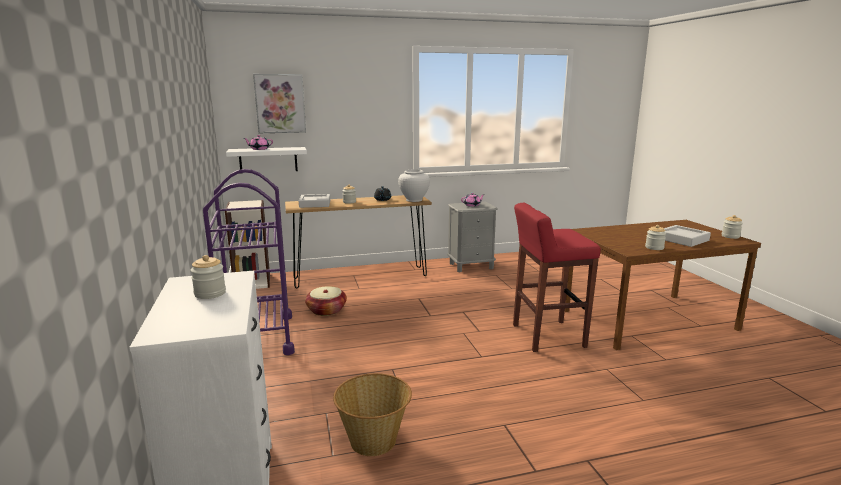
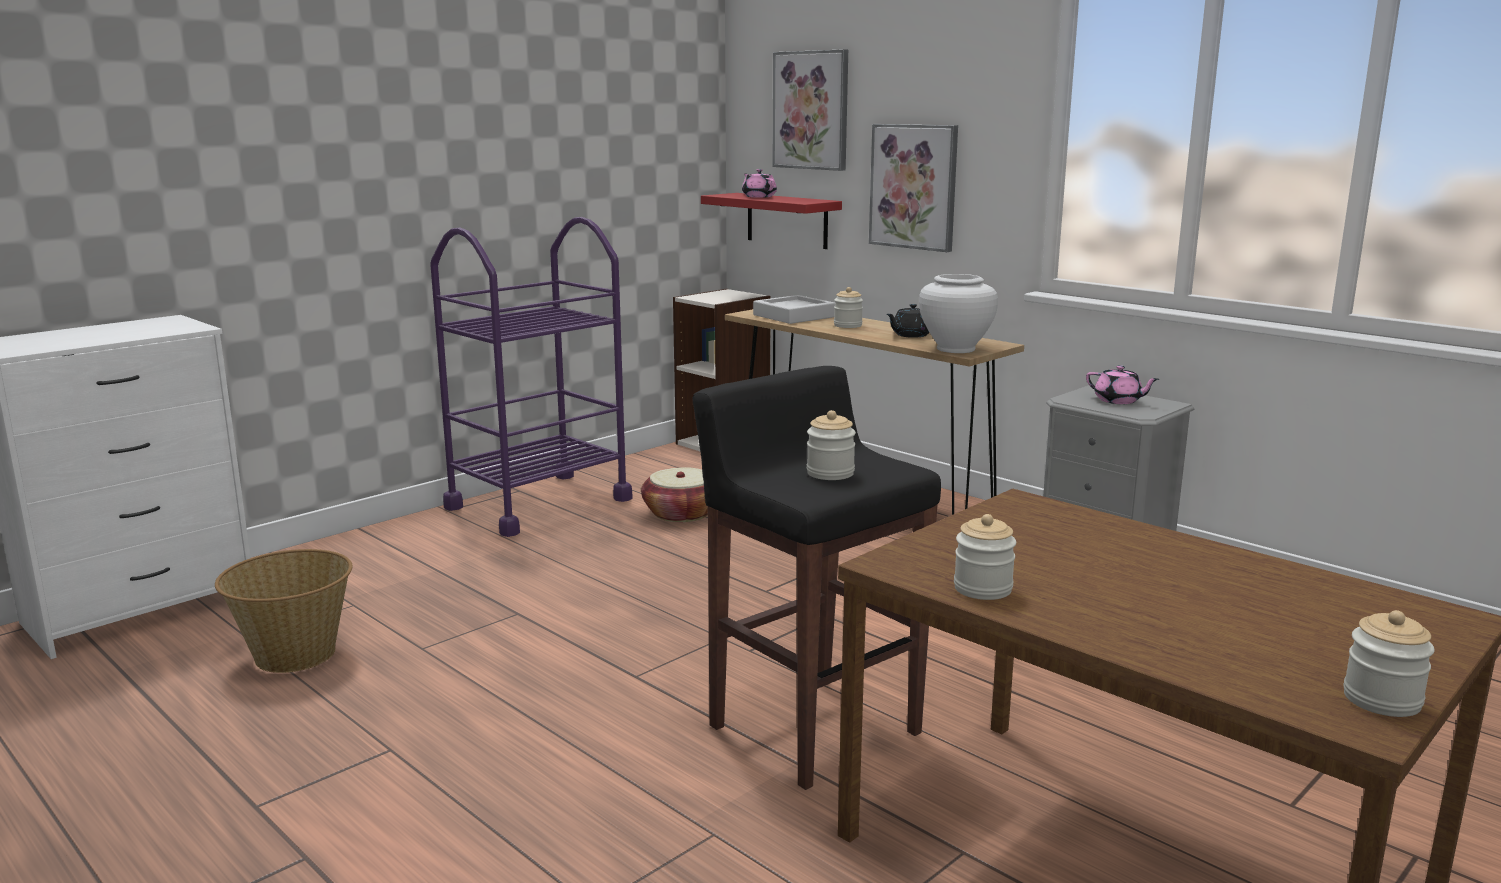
camera: 60 degrees right, 0 degrees up
(210, 293) = (122, 332): jar -> jar (830, 473)
(268, 160) = (787, 220): white shelf -> red shelf
(347, 136) = (914, 186): none -> picture
(547, 336) = (812, 728): red stool -> black stool
(682, 239) = (1161, 621): grey tray -> none

